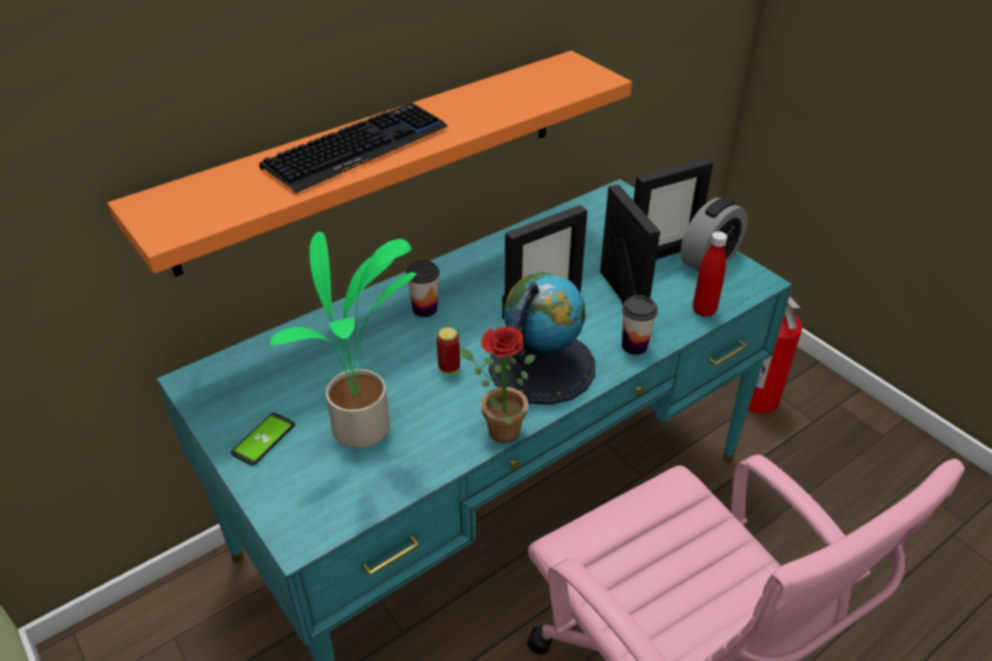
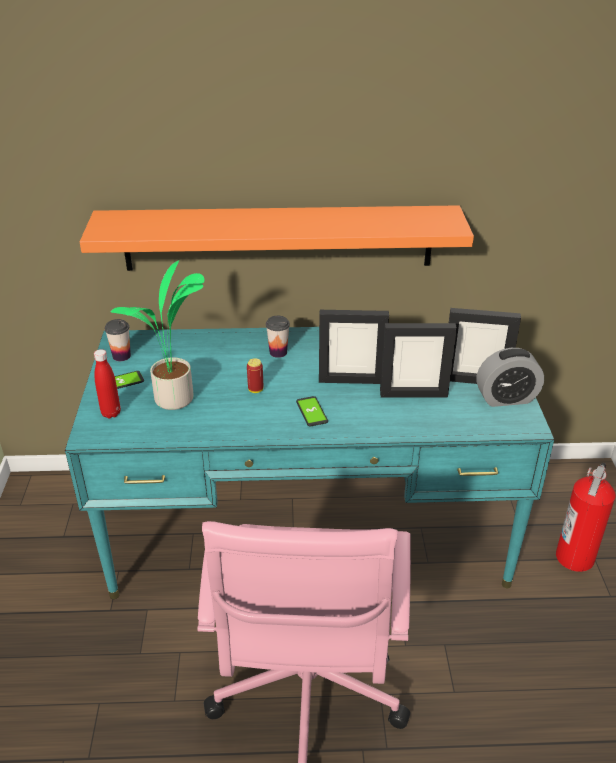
camera: 35 degrees right, 5 degrees down
(357, 148) = (245, 222): keyboard -> none
(497, 430) = (245, 434): potted plant -> none
(541, 366) = (311, 412): globe -> phone
(621, 294) = (413, 394): picture frame -> picture frame turned 75 degrees clockwise
(634, 346) = (385, 427): cup -> cup (121, 356)
(704, 310) = (461, 427): red bottle -> red bottle (111, 413)

